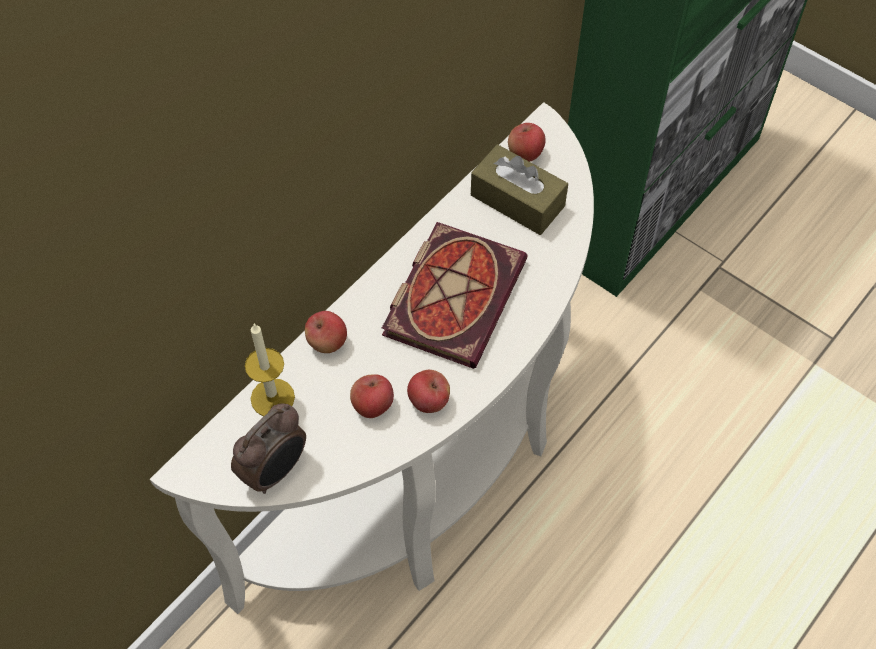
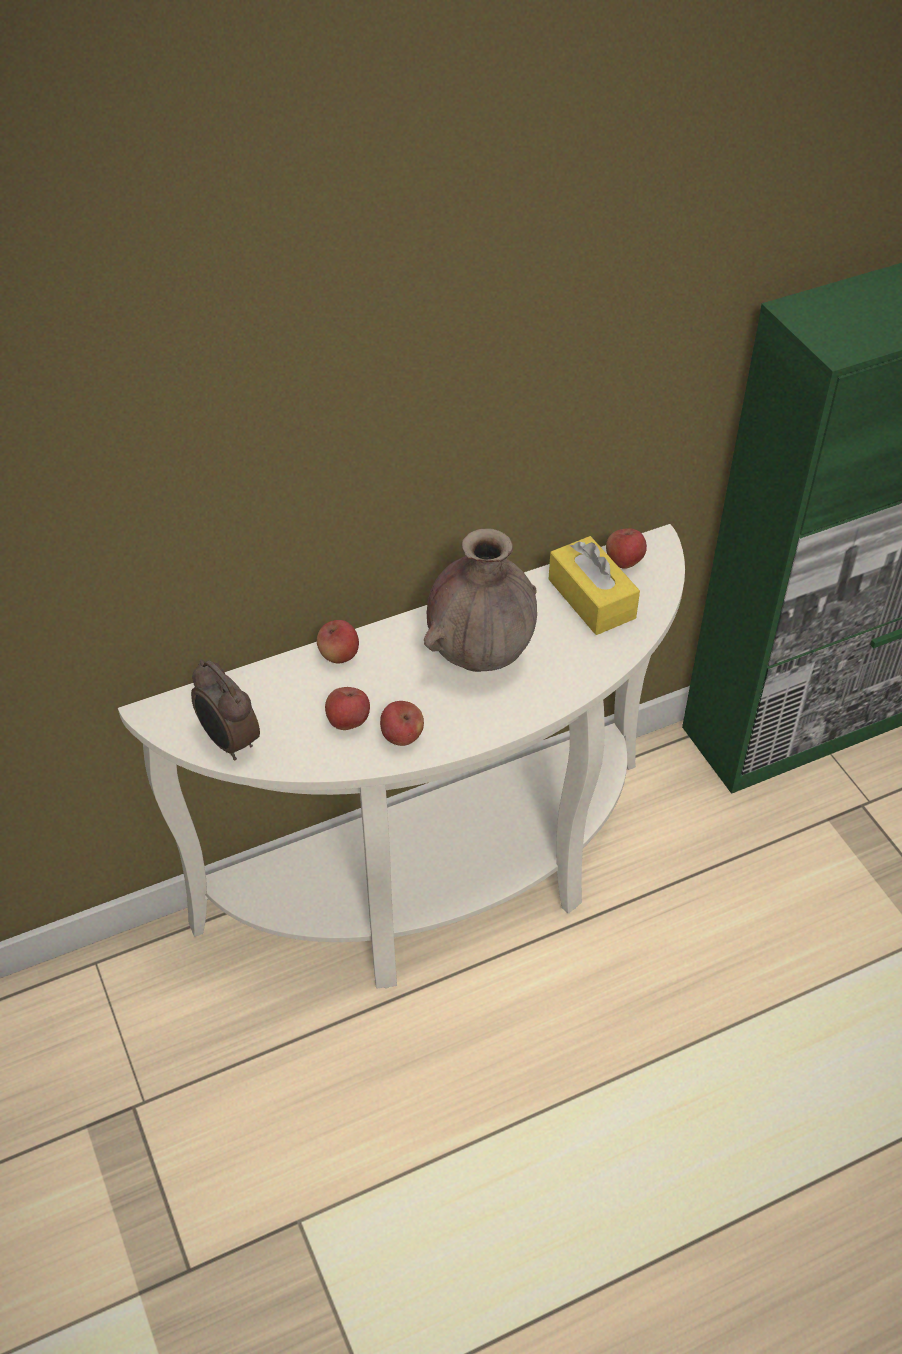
camera: 25 degrees right, 10 degrees down
(272, 398) = (262, 682): candle -> none
(276, 471) = (229, 742): alarm clock -> alarm clock turned 75 degrees clockwise
(453, 294) = (481, 656): book -> brown vase
(517, 200) = (591, 598): brown tissue box -> yellow tissue box

